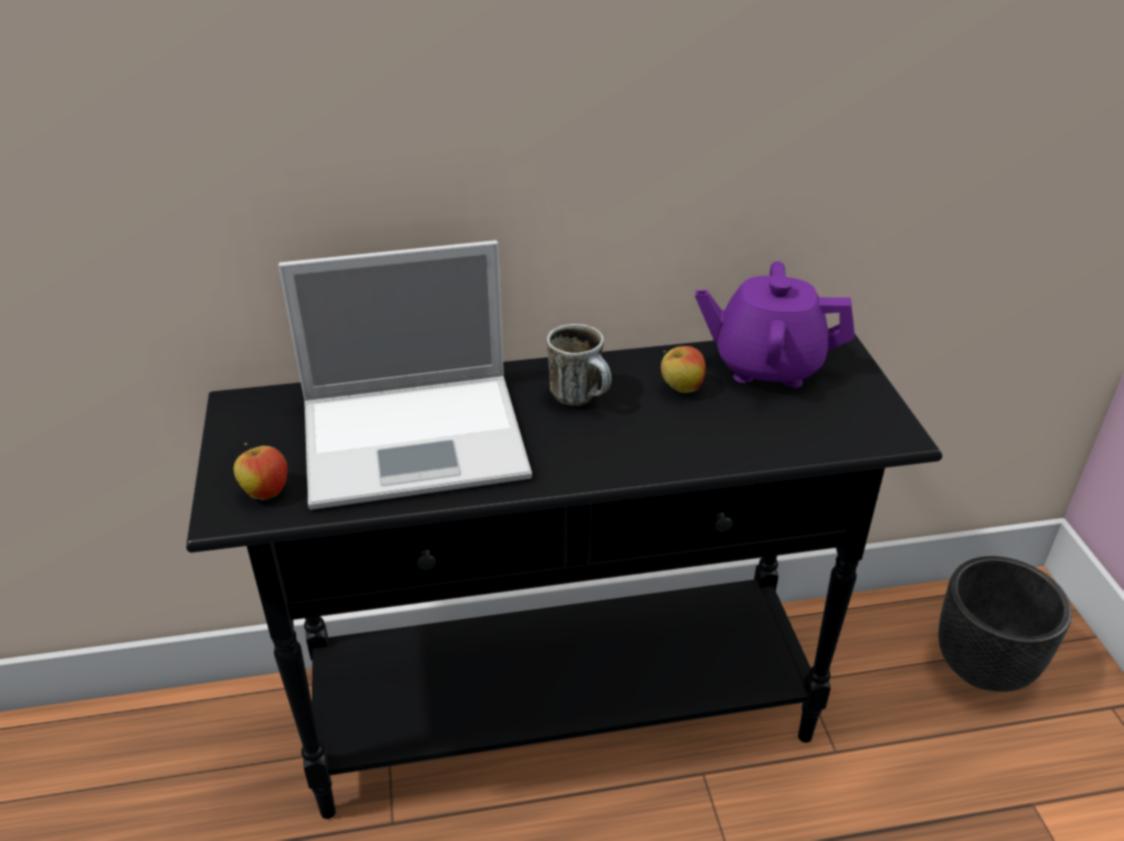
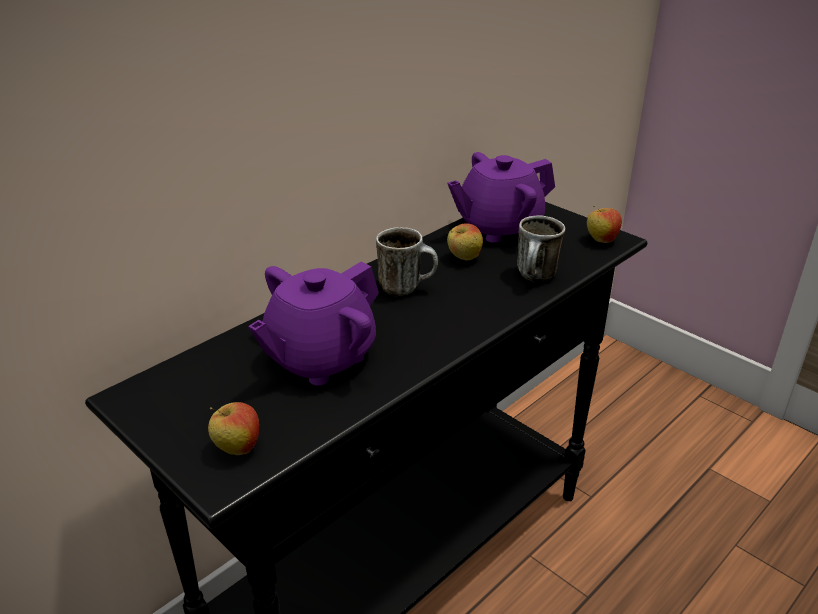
camera: 35 degrees left, 5 degrees down
(418, 438) = (319, 358): laptop -> purple teapot
(734, 445) = (537, 278): none -> mug
(875, 429) = (601, 240): none -> apple
(984, 664) = (623, 404): black planter -> none

